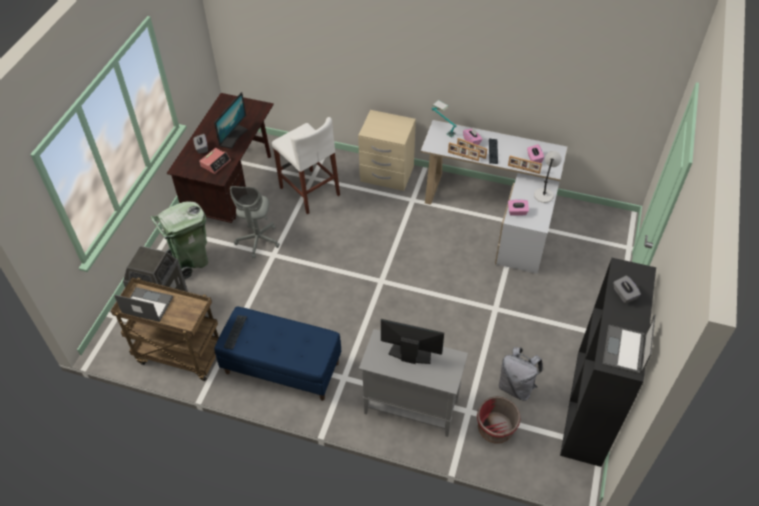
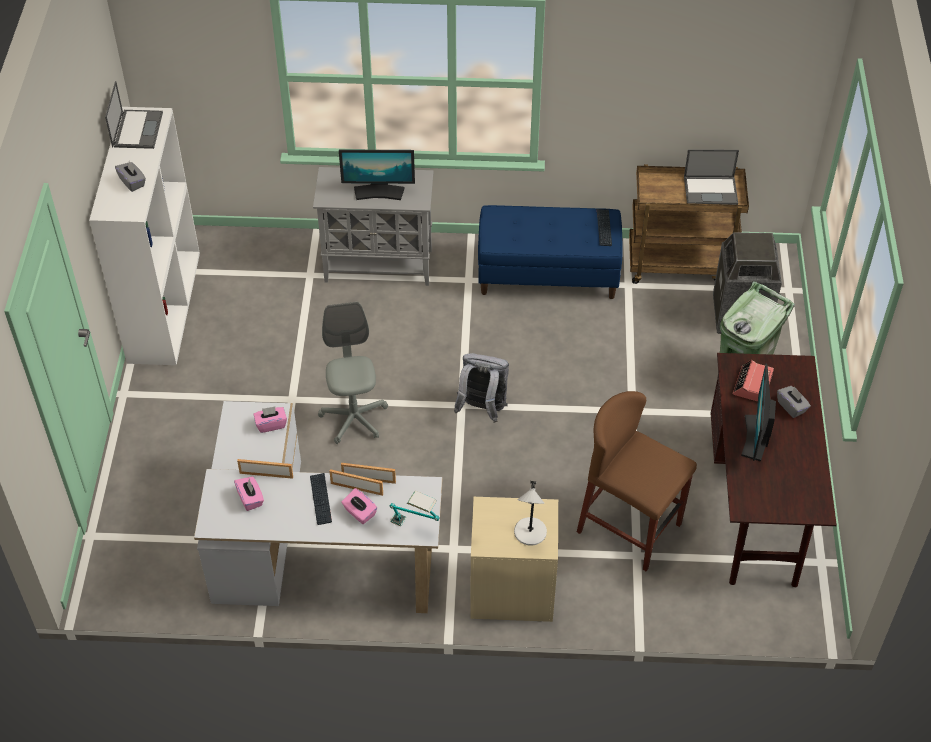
camera: 165 degrees right, 0 degrees up
(258, 240) = (665, 427): grey office chair -> grey office chair (354, 418)
(309, 191) = (629, 528): white stool -> brown stool
(495, 429) = (275, 264): red planter -> none
(516, 386) = (254, 311): grey backpack -> grey backpack (482, 409)
(544, 195) = (231, 463): grey table lamp -> grey table lamp (530, 533)
(589, 407) = (163, 306): black bookcase -> white bookcase

